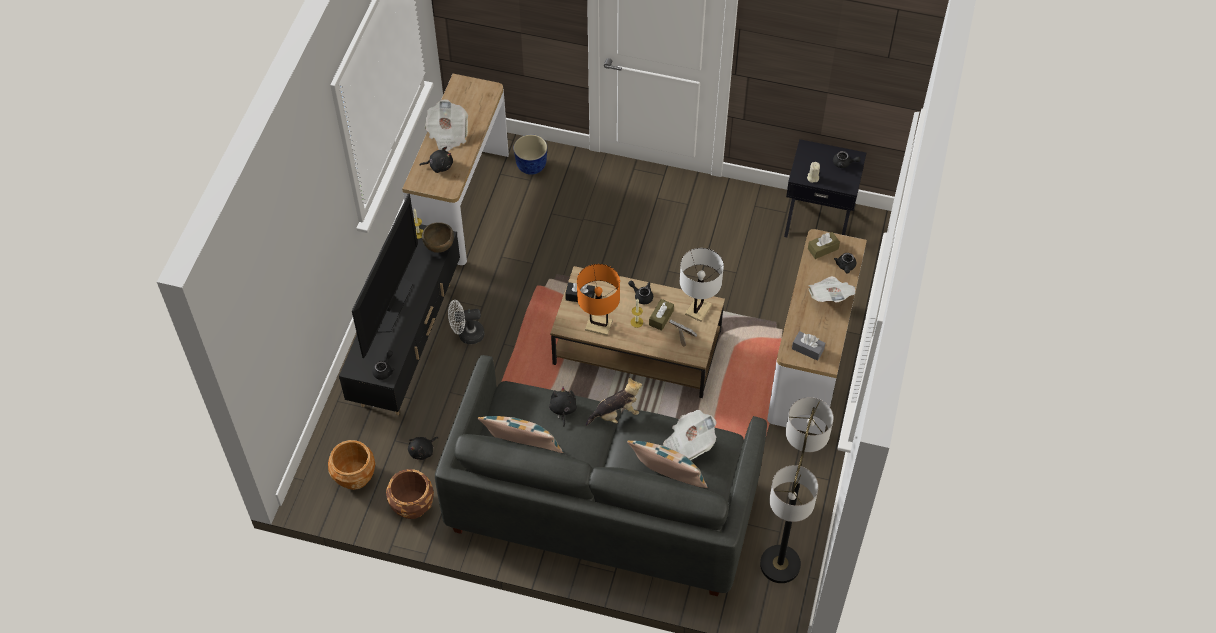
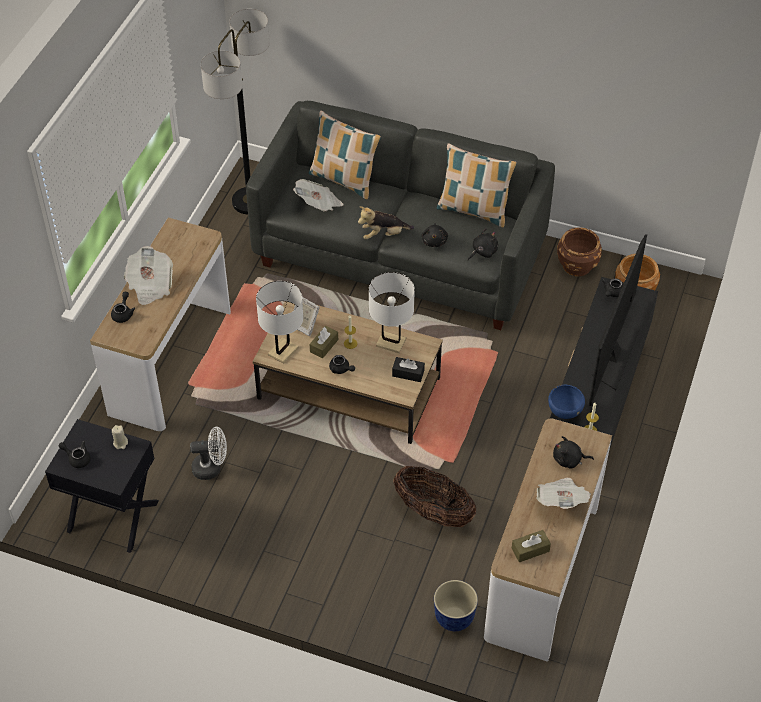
camera: 175 degrees left, 5 degrees down
(423, 451) = (570, 308): black plush toy -> black plush toy (483, 252)
(439, 247) = (564, 412): brown bowl -> blue bowl
(466, 334) = (531, 415): white fan -> white fan (211, 468)
(551, 243) = (433, 512): none -> basket
(598, 325) = (391, 342): orange table lamp -> white table lamp
(807, 349) = (189, 240): grey tissue box -> none
(823, 249) = (141, 333): brown tissue box -> brown tissue box (530, 550)

